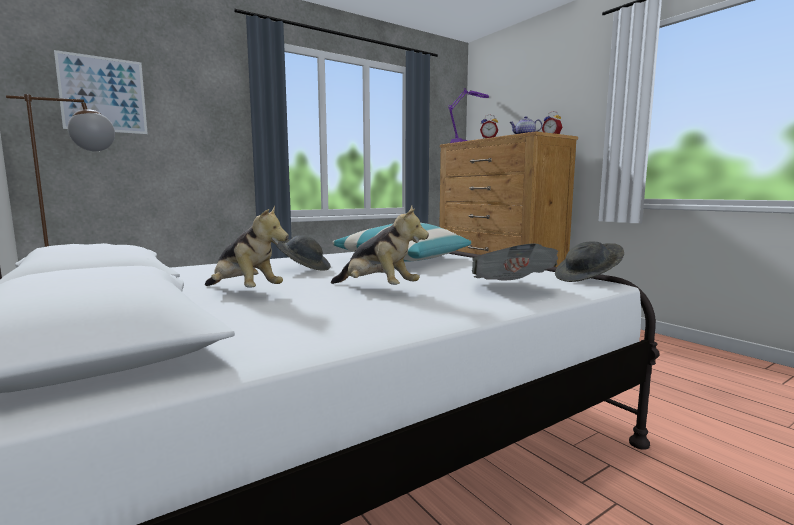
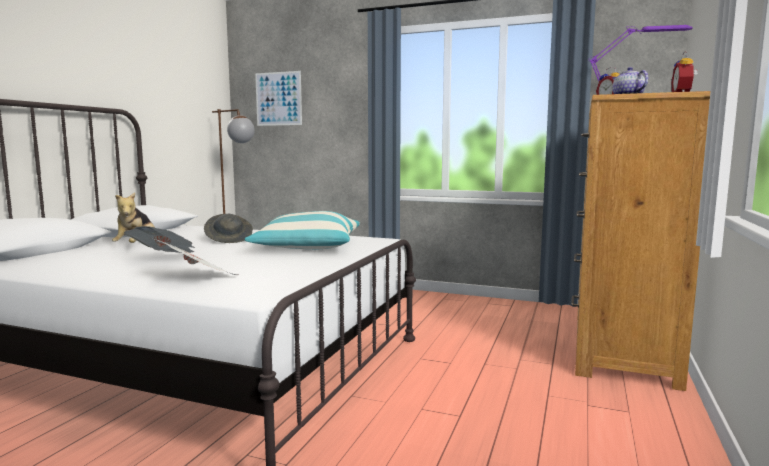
camera: 55 degrees right, 0 degrees up
(377, 289) = (164, 258): plush toy -> newspaper
(587, 279) = (272, 290): grey hat -> none

